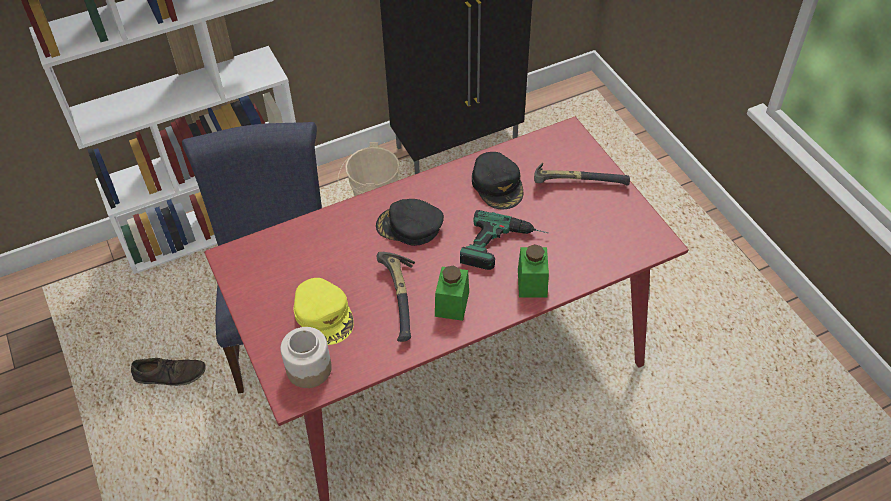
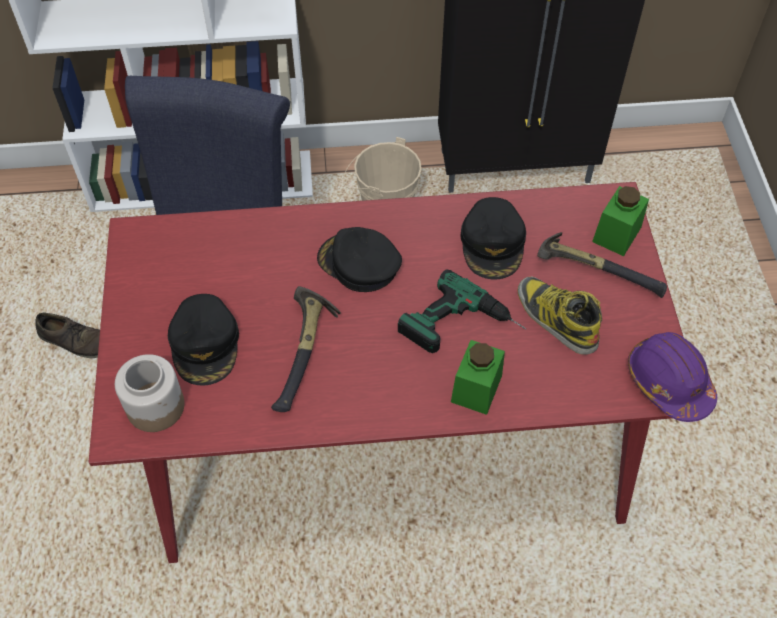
camera: 20 degrees right, 5 degrees up
(324, 315) = (205, 344): yellow cap -> black cap
(452, 304) = (363, 382): green jar -> green jar (616, 234)
(564, 221) = (555, 319): none -> boot
(656, 238) = (668, 382): none -> purple hard hat

